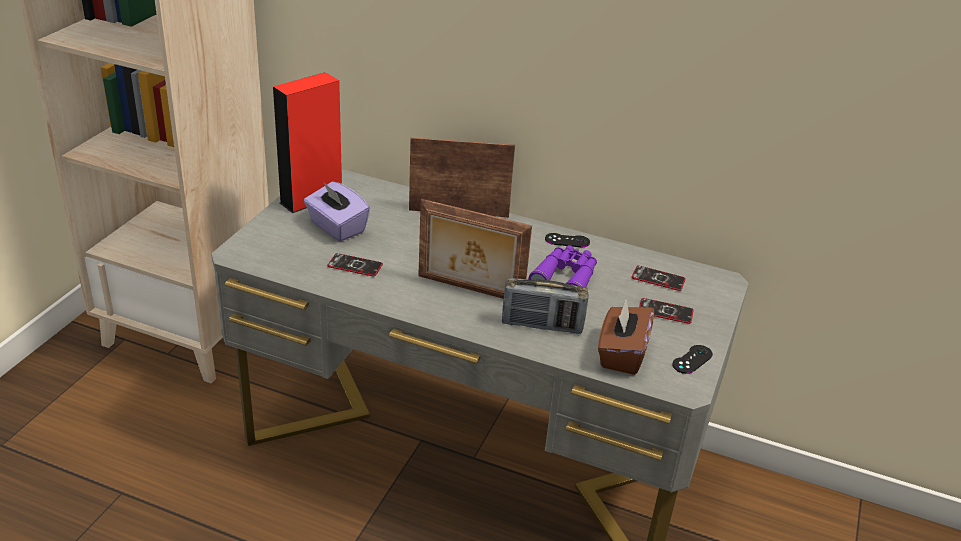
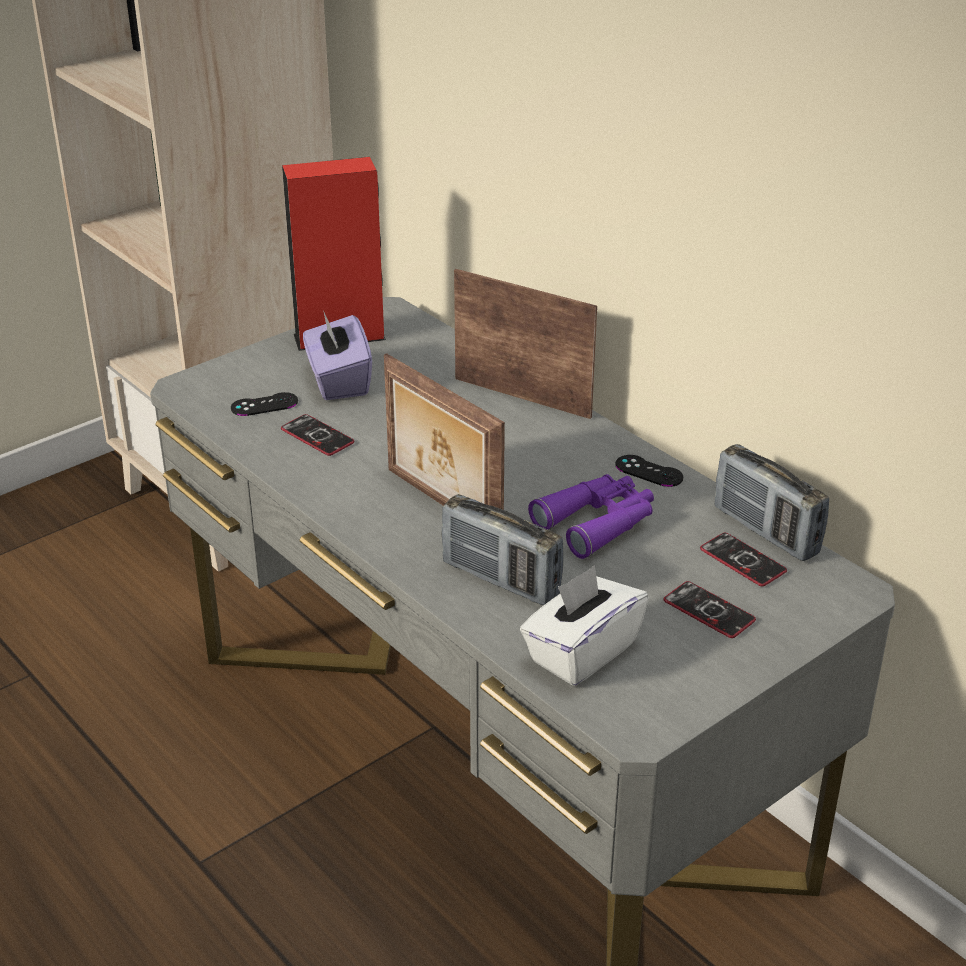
camera: 30 degrees right, 0 degrees up
(621, 354) = (581, 652): brown tissue box -> white tissue box
(655, 259) = (765, 531): none -> radio
(692, 359) = (686, 691): black game controller -> black game controller (264, 405)

